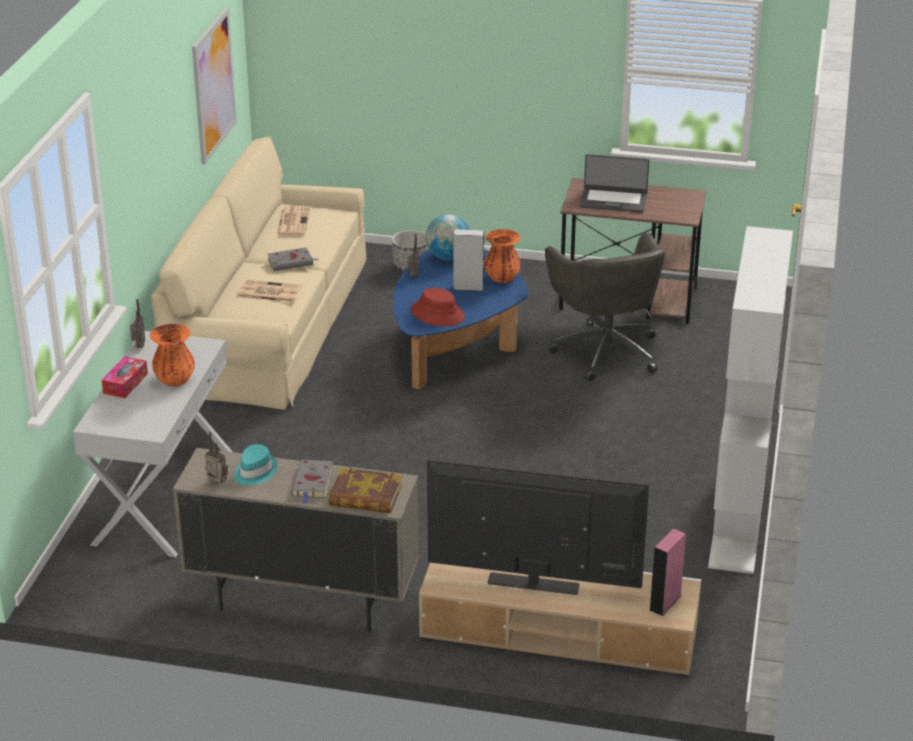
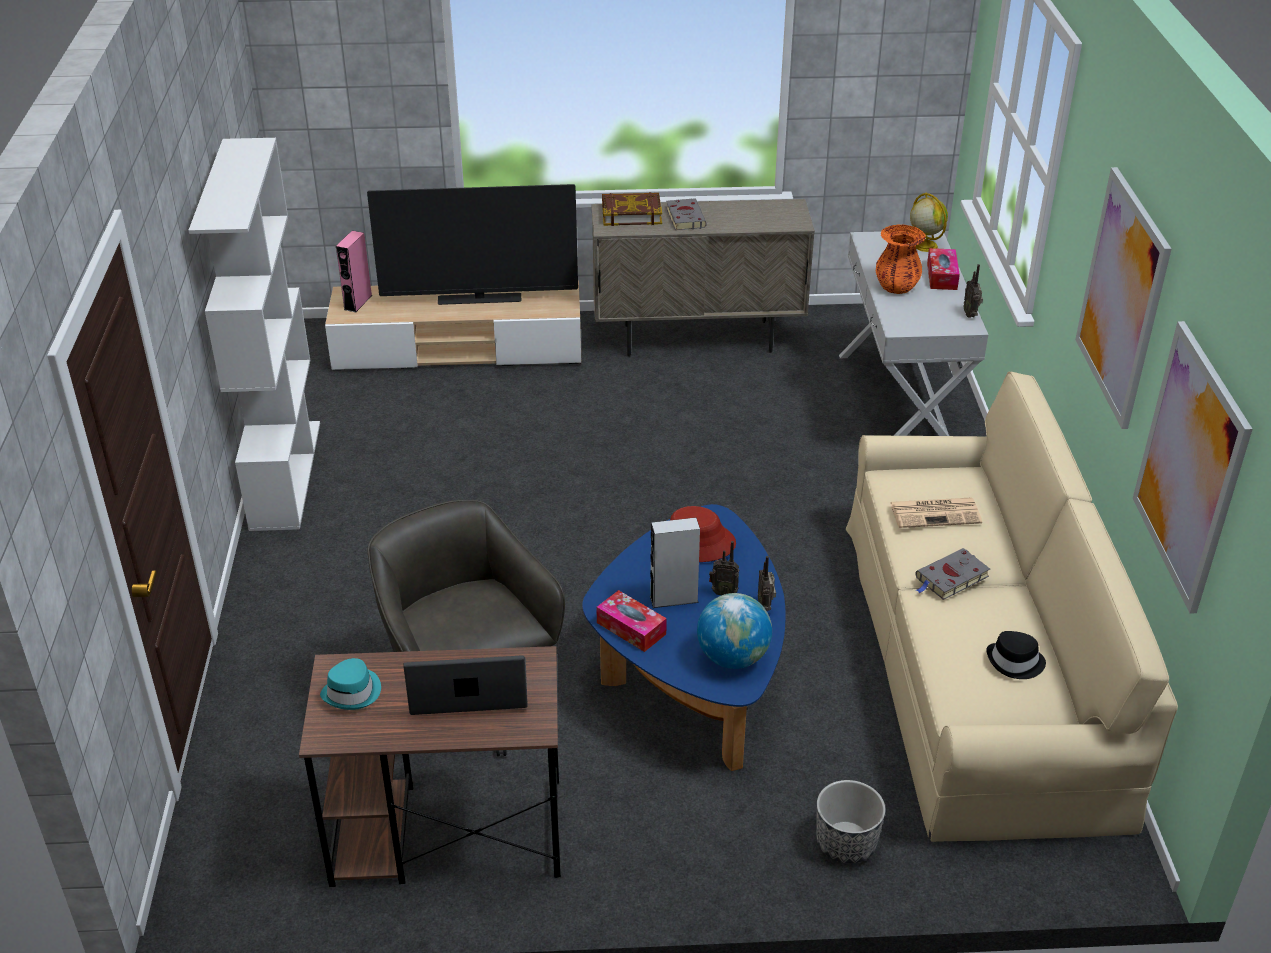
camera: 165 degrees right, 5 degrees up
(108, 416) = (924, 245): none -> globe
(163, 120) = (1122, 297): none -> picture
(217, 483) = (769, 206): radio -> radio (723, 593)
(254, 471) = (744, 219): turquoise hat -> turquoise hat (353, 692)
(293, 221) = (1015, 662): newspaper -> black hat
(502, 277) = (631, 628): orange vase -> tissue box

